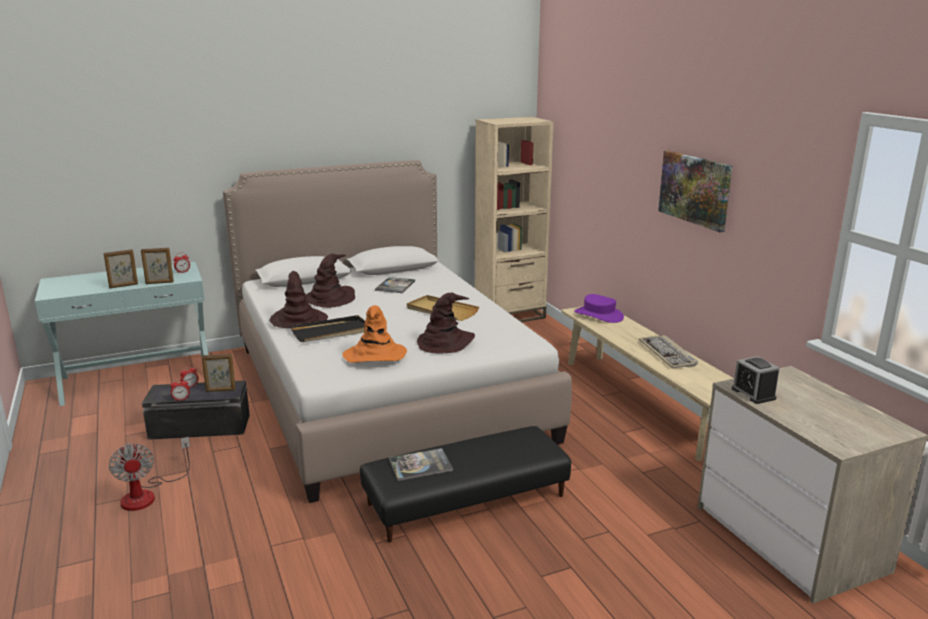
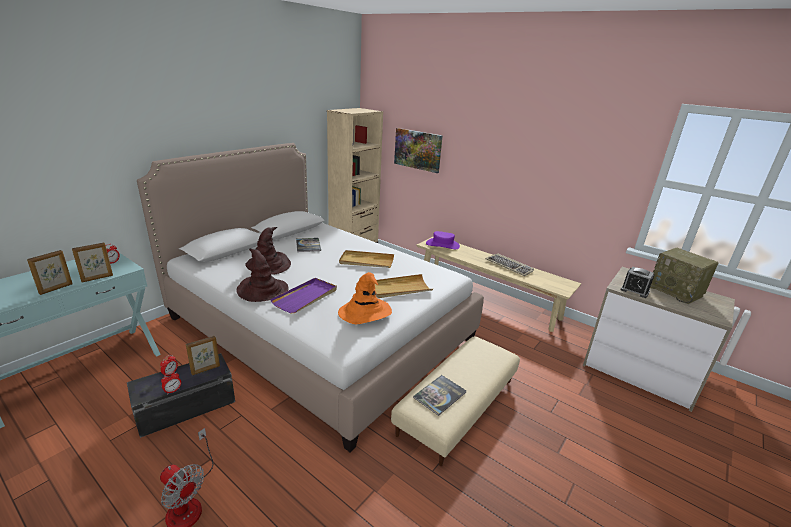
camera: 30 degrees left, 5 degrees up
(332, 332) = (306, 297): black tray -> purple tray
(445, 342) = (400, 288): brown hat -> beige tray
(466, 499) = (457, 406): black ottoman -> beige ottoman
(695, 189) = (524, 157): picture -> picture (418, 149)
(828, 407) = (676, 292): none -> radio

